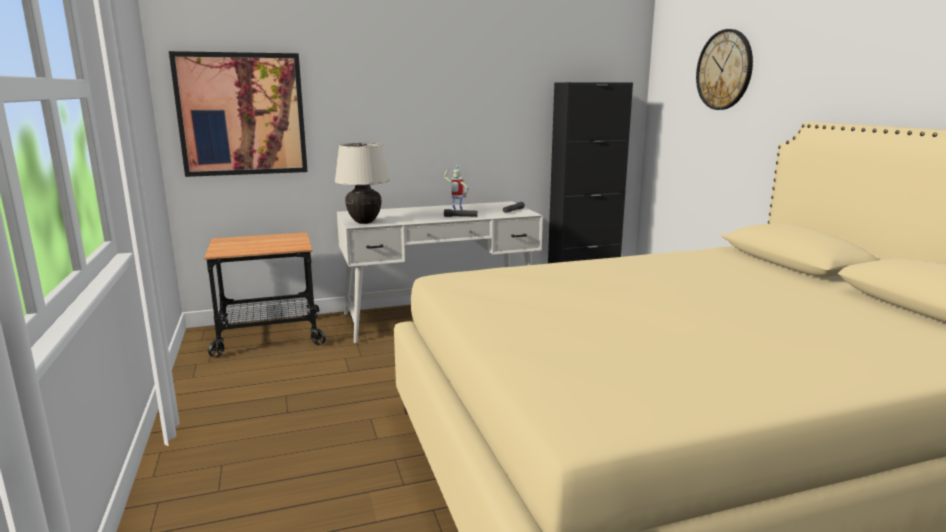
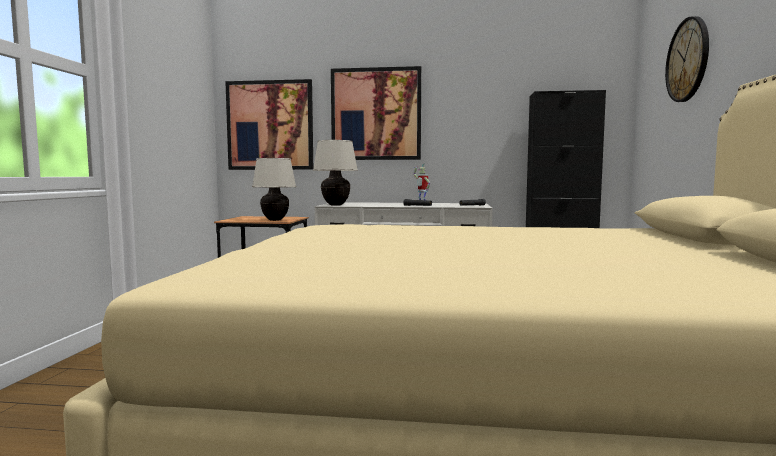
camera: 25 degrees right, 10 degrees down
(282, 245) = (275, 220): none -> beige table lamp
(385, 100) = (376, 114): none -> picture

